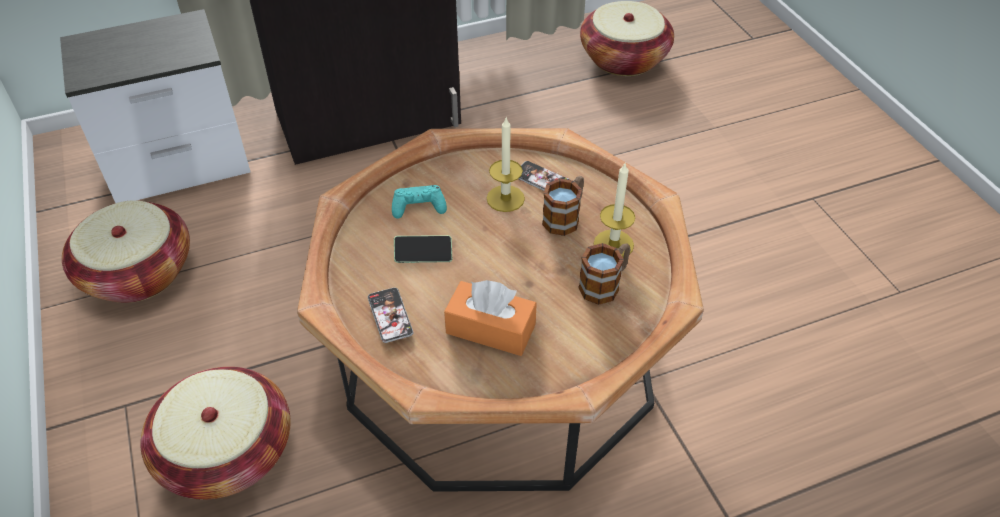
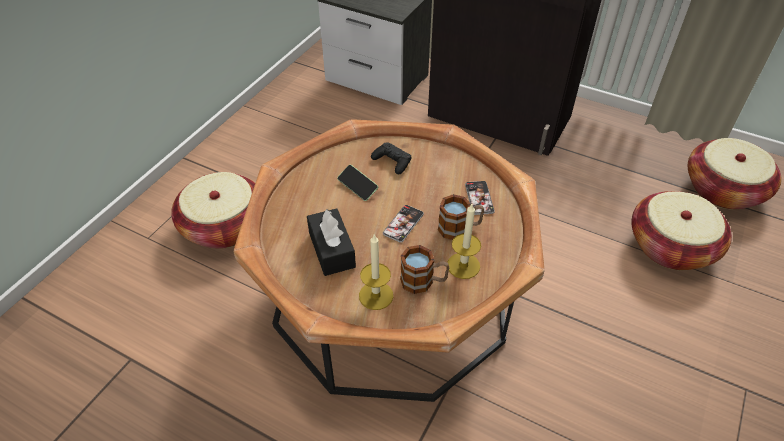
camera: 50 degrees right, 0 degrees up
(138, 273) = (295, 118): basket -> basket (671, 247)
(390, 315) = (297, 201): phone -> phone (403, 224)
(418, 206) = (392, 161): turquoise game controller -> black game controller
(490, 329) = (331, 250): orange tissue box -> black tissue box
(505, 198) = (442, 192): candle -> candle (376, 295)

